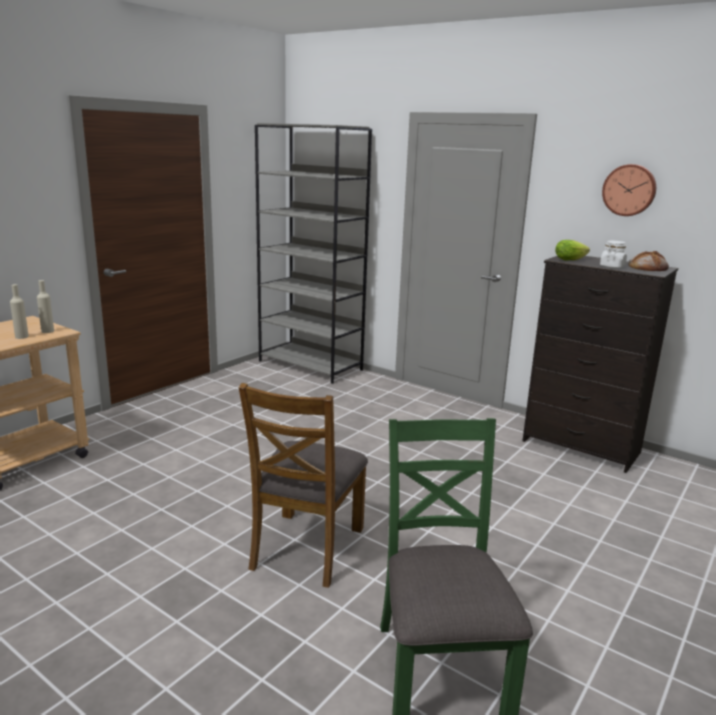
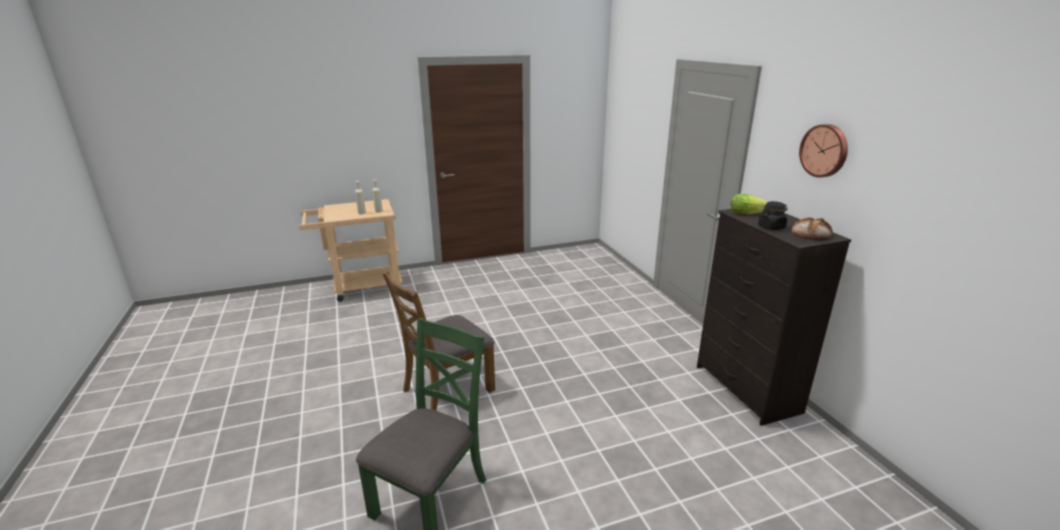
camera: 35 degrees right, 5 degrees up
(311, 365) = (599, 261): grey bookcase -> none
(612, 266) = (771, 227): white jar -> black jar

